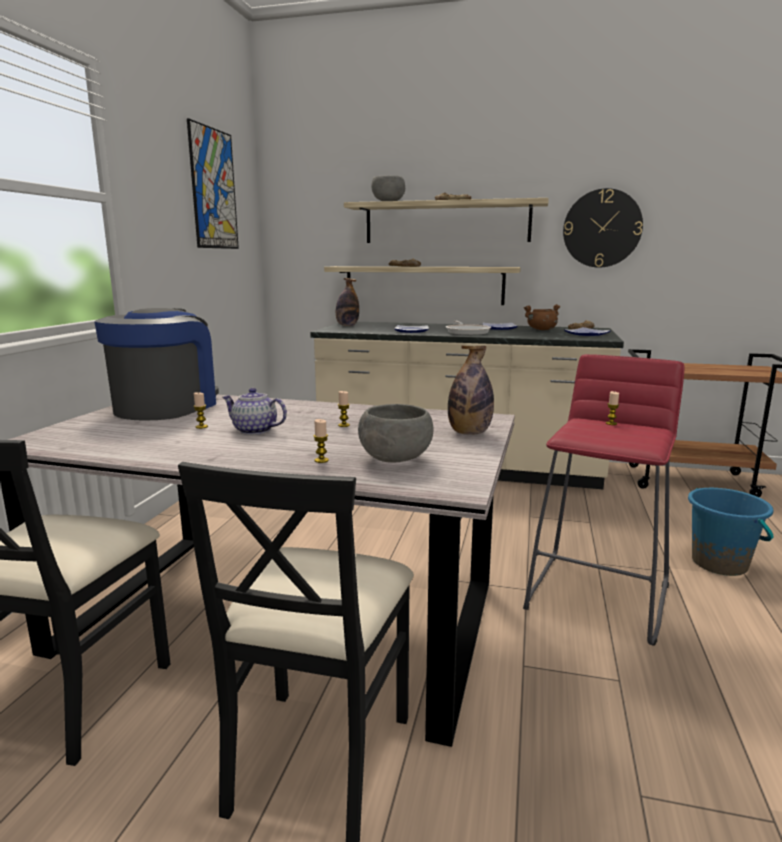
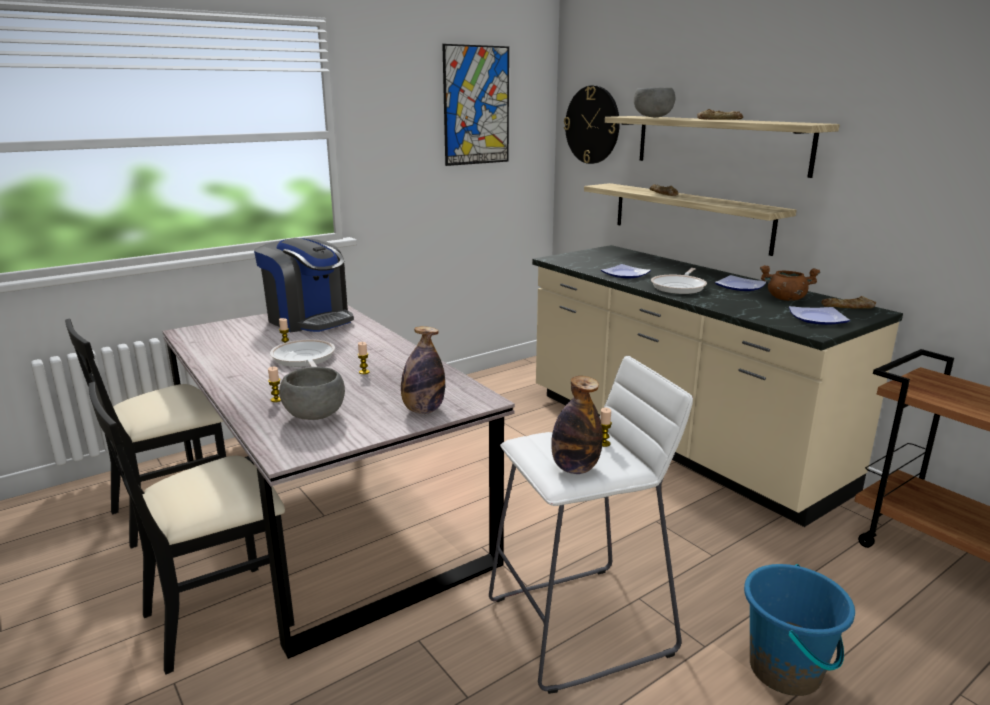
camera: 40 degrees right, 5 degrees up
(166, 406) = (309, 320): coffee machine -> coffee machine turned 75 degrees clockwise
(254, 430) = (303, 359): teapot -> frying pan
(347, 325) = (590, 254): bottle -> bottle (575, 468)
(599, 595) = (582, 625): red stool -> white stool
(602, 228) = (909, 168): wall clock -> wall clock (592, 125)

